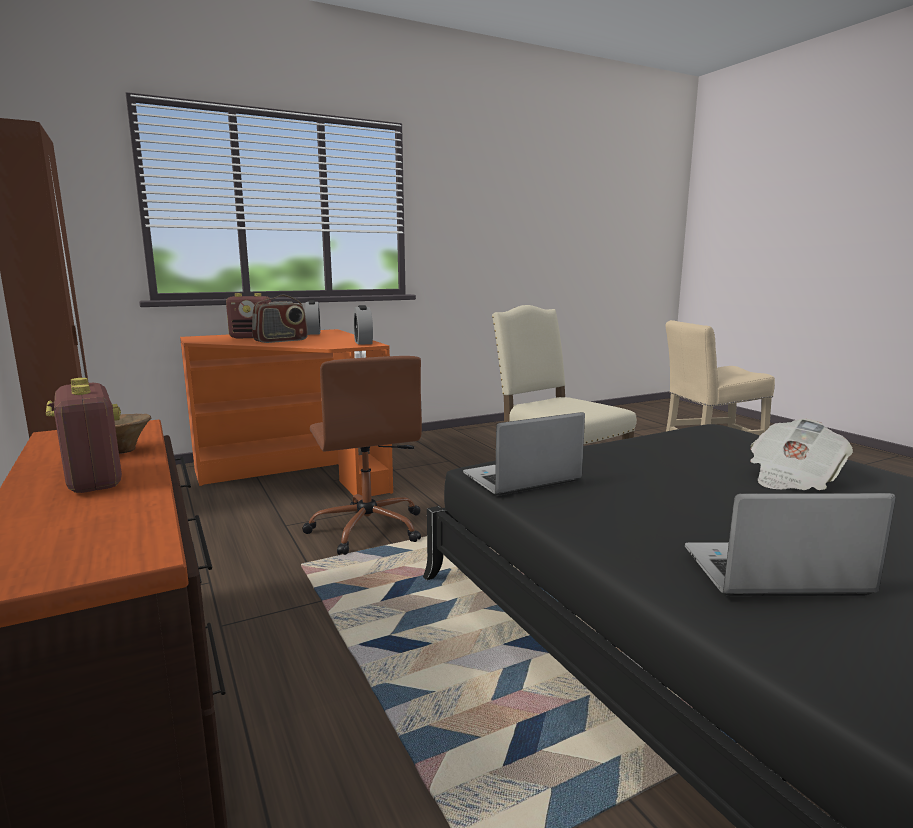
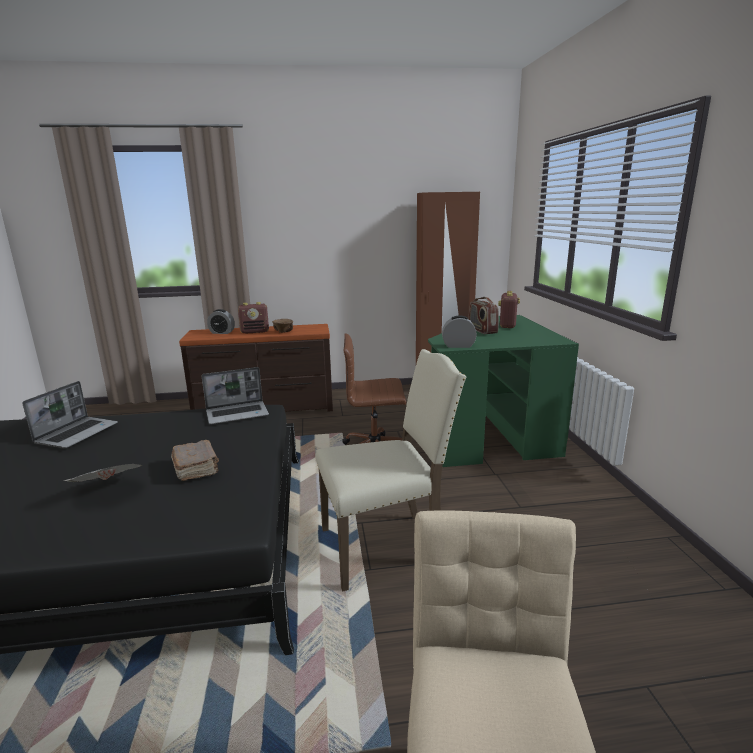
camera: 110 degrees right, 5 degrees up
(297, 475) = (492, 436): orange desk -> green desk
(313, 333) = (536, 337): alarm clock -> alarm clock (222, 332)
(521, 479) = (238, 413): laptop -> laptop turned 75 degrees clockwise
(683, 459) = (196, 468): none -> brown book

